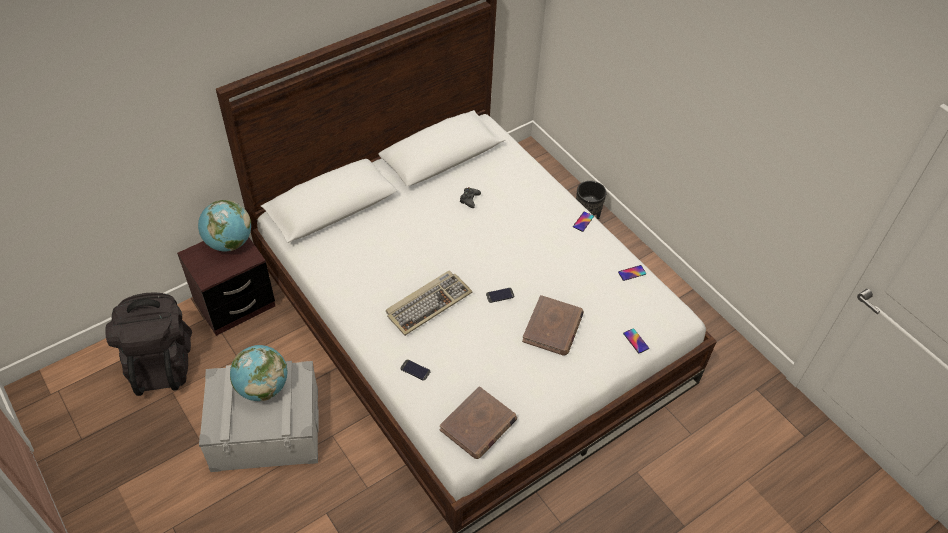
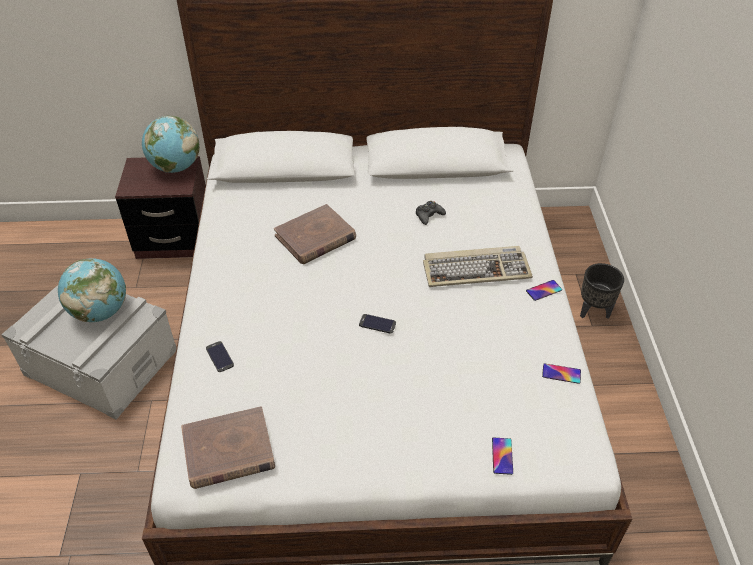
camera: 35 degrees right, 5 degrees down
(161, 362) = (75, 260): black backpack -> none
(428, 303) = (293, 296): keyboard -> keyboard (476, 269)
(553, 327) = (409, 388): brown book -> brown book (315, 237)

